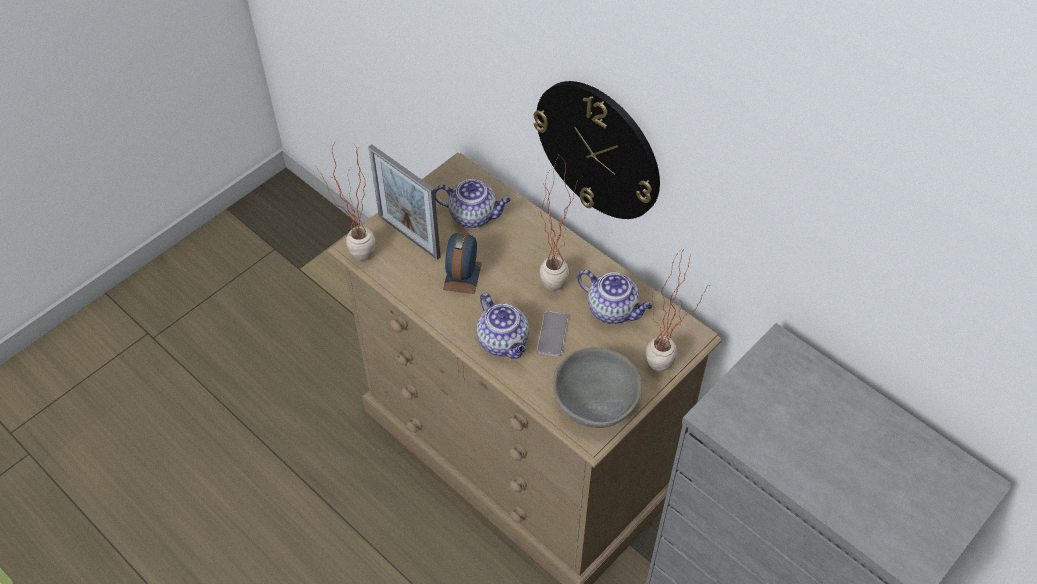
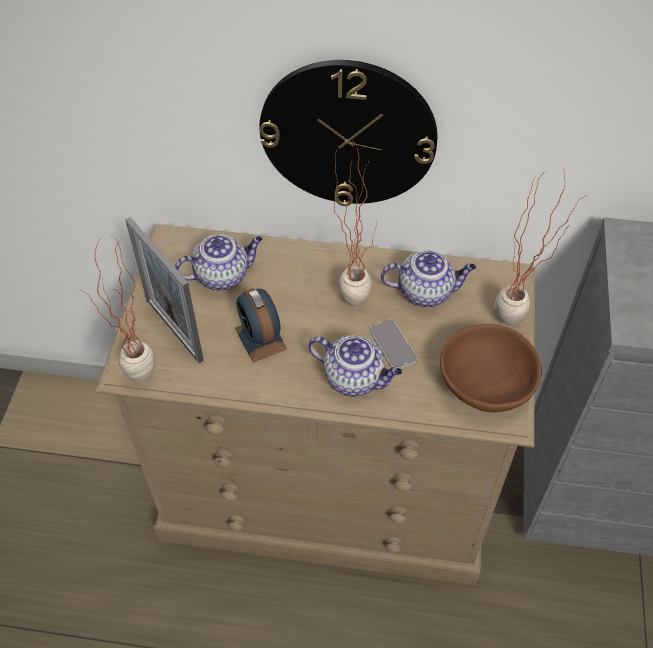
camera: 35 degrees left, 0 degrees up
(409, 236) = (174, 329): picture frame -> picture frame turned 45 degrees clockwise
(595, 403) = (485, 386): grey bowl -> brown bowl

